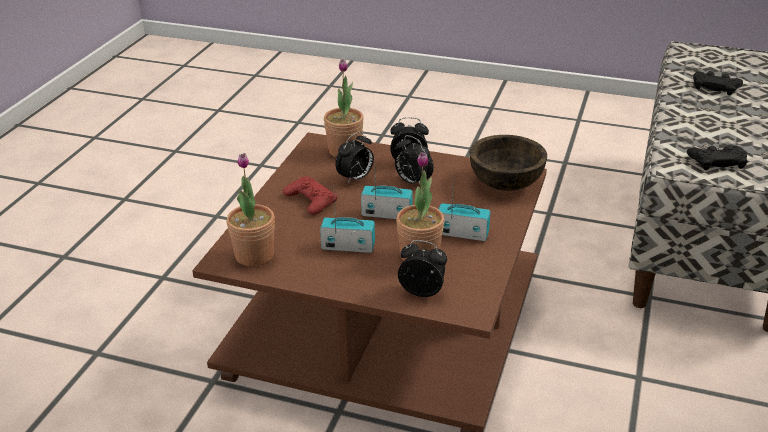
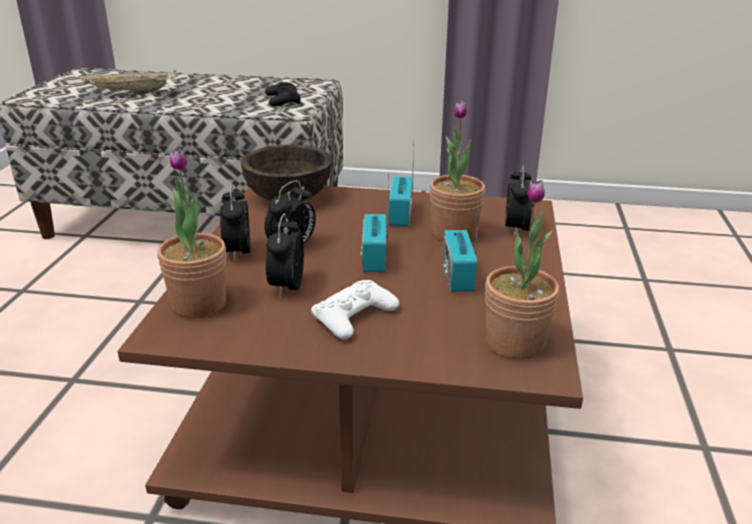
camera: 100 degrees left, 5 degrees down
(310, 200) = (354, 316): red game controller -> white game controller
(355, 179) = (286, 287): alarm clock -> alarm clock turned 120 degrees counterclockwise
(715, 87) = (130, 94): black game controller -> beige tray

